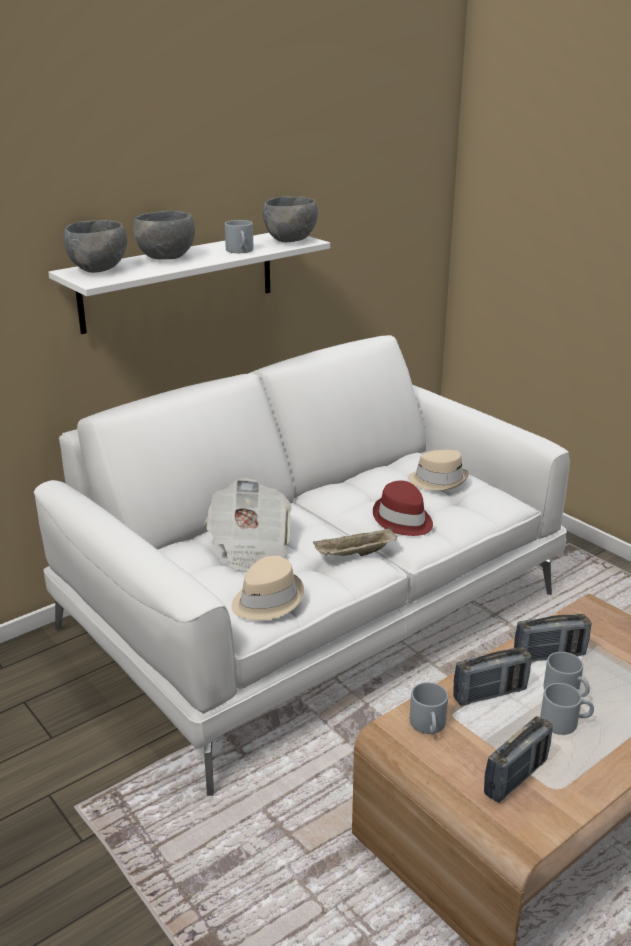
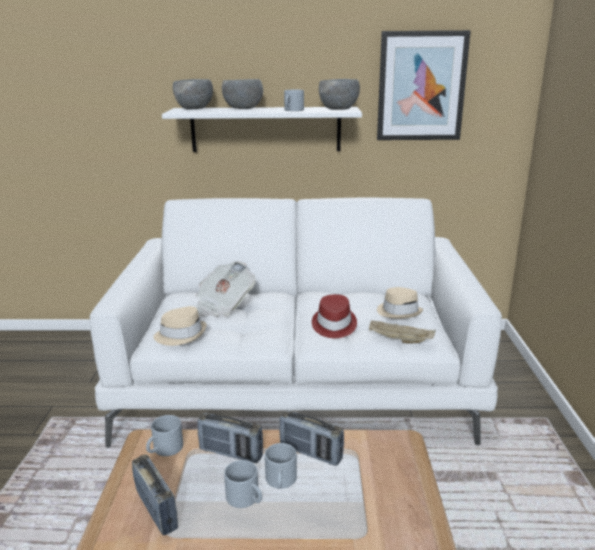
camera: 40 degrees right, 5 degrees down
(350, 193) = (421, 86): none -> picture
(355, 555) = (270, 333): beige tray -> beige tray (399, 340)
(516, 777) = (156, 510): radio -> radio turned 120 degrees counterclockwise

